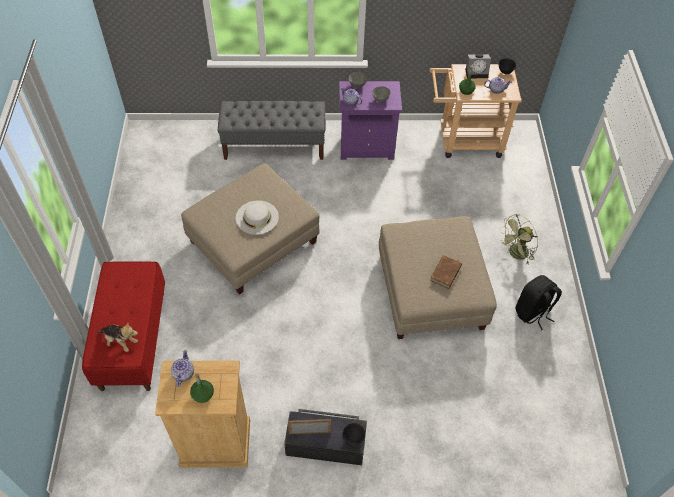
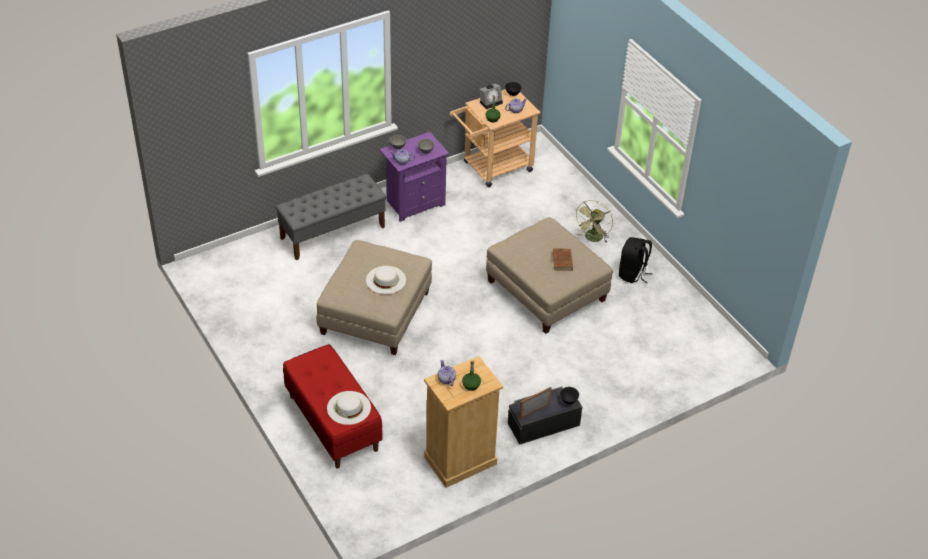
camera: 30 degrees left, 10 degrees down
(120, 341) = (348, 407): plush toy -> white hat

